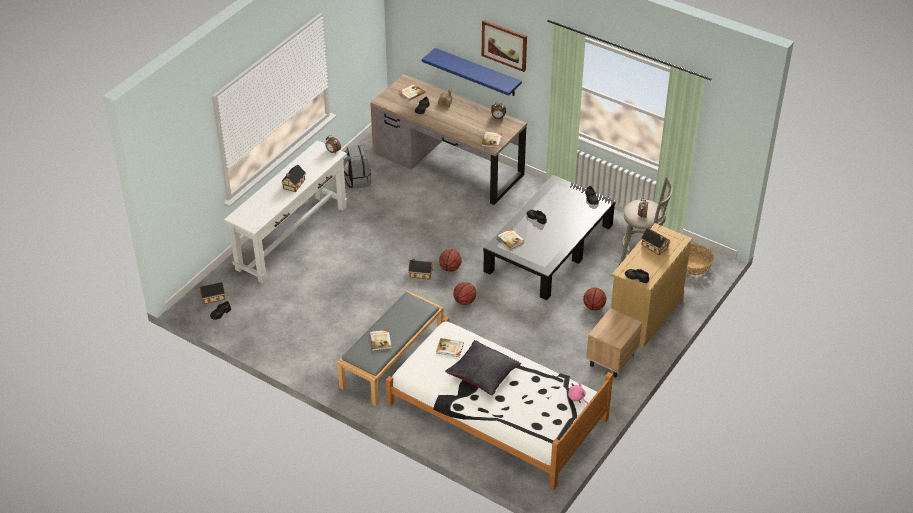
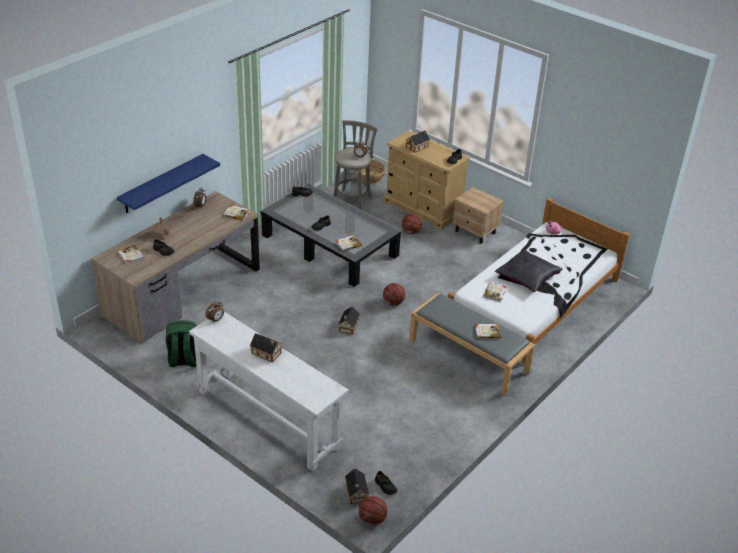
camera: 85 degrees left, 5 degrees down
(356, 180) = (183, 360): grey backpack -> green backpack
(450, 268) = (345, 307): basketball -> basketball (372, 519)
(504, 45) = (183, 130): picture -> none

